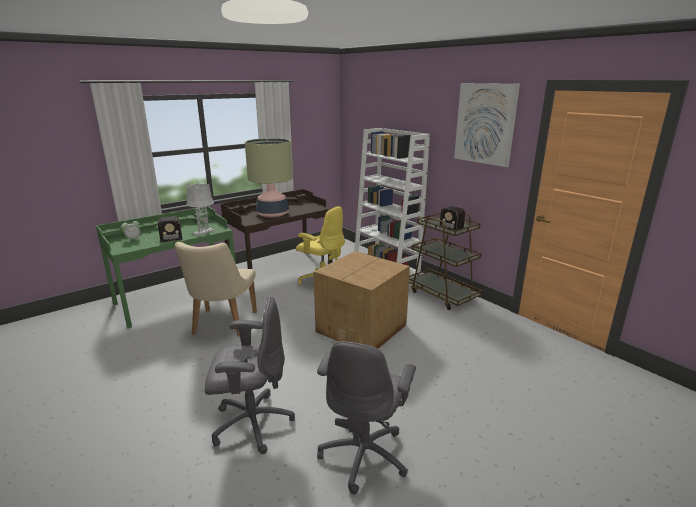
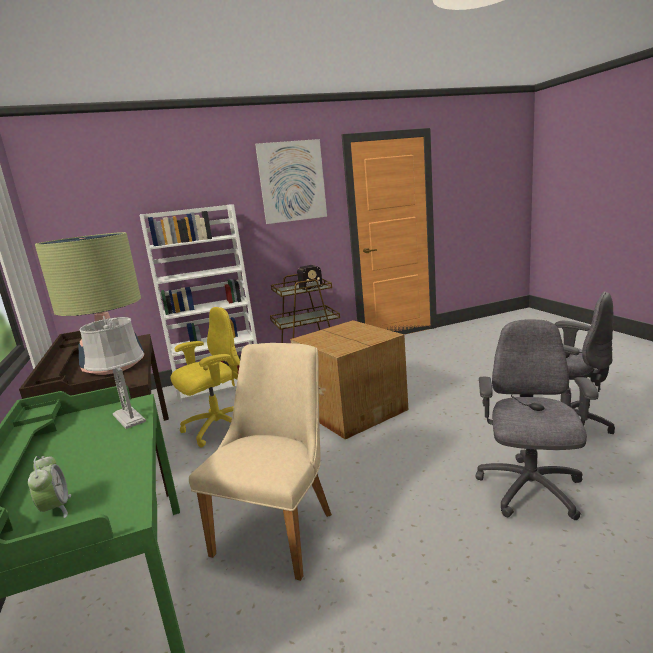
camera: 70 degrees left, 5 degrees down
(163, 239) = (113, 461): radio -> none
(221, 326) = (281, 526): beige chair -> beige chair turned 90 degrees counterclockwise

